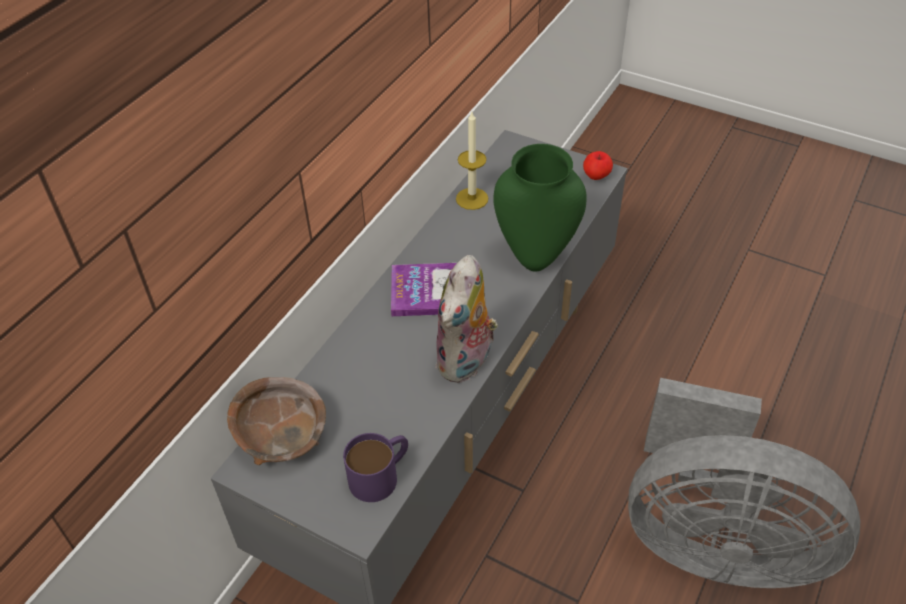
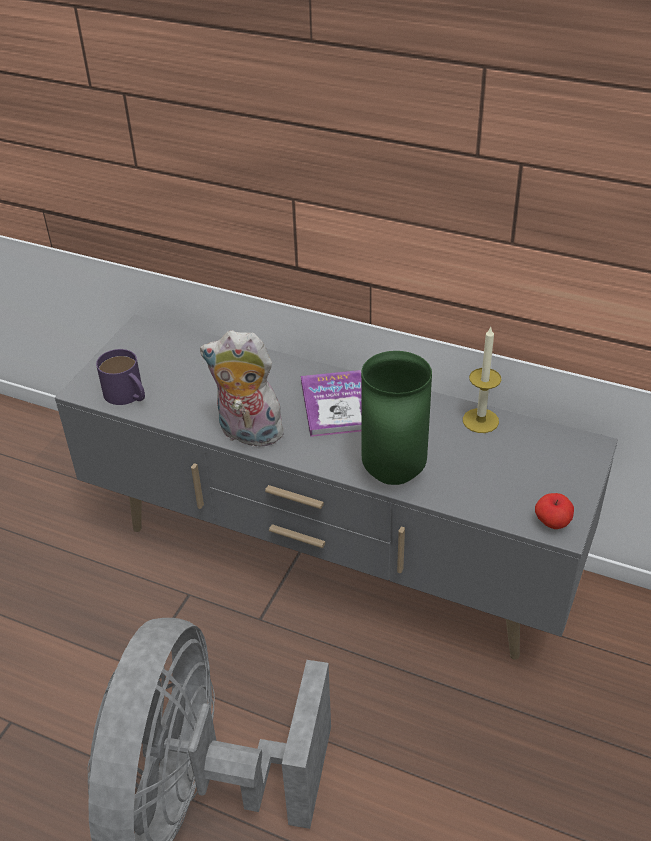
camera: 85 degrees right, 5 degrees down
(281, 437) = (167, 340): brown bowl -> none

